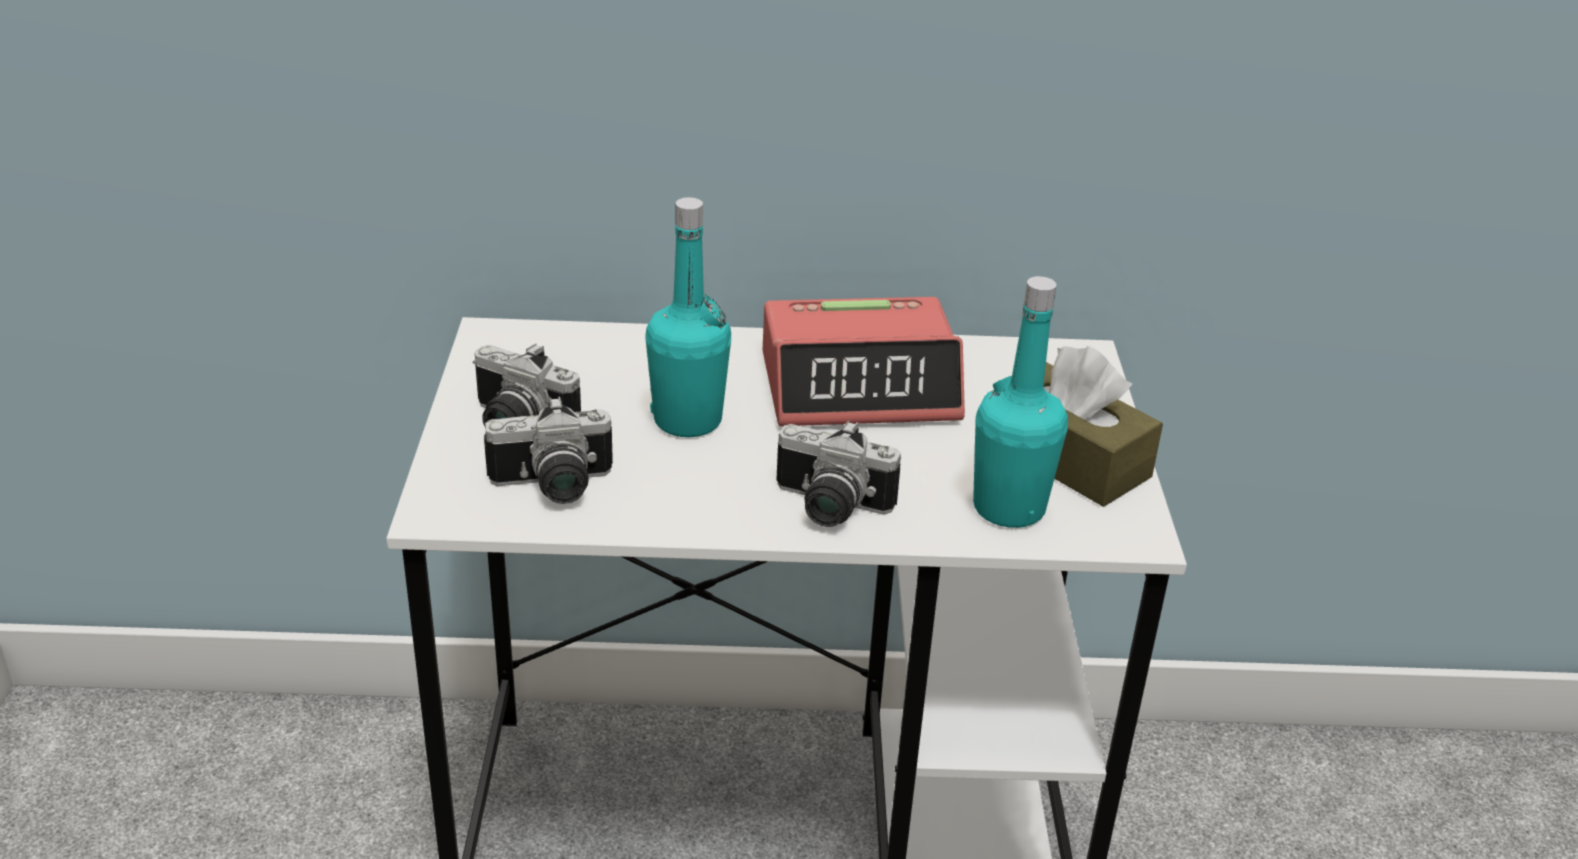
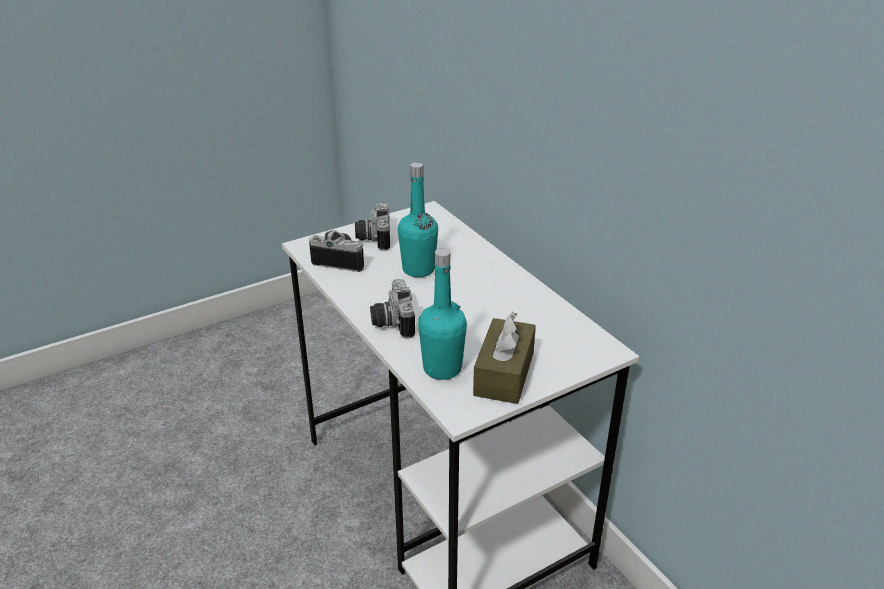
camera: 60 degrees right, 0 degrees up
(553, 487) = (341, 260): camera -> camera turned 150 degrees clockwise
(860, 386) = (496, 299): alarm clock -> none

